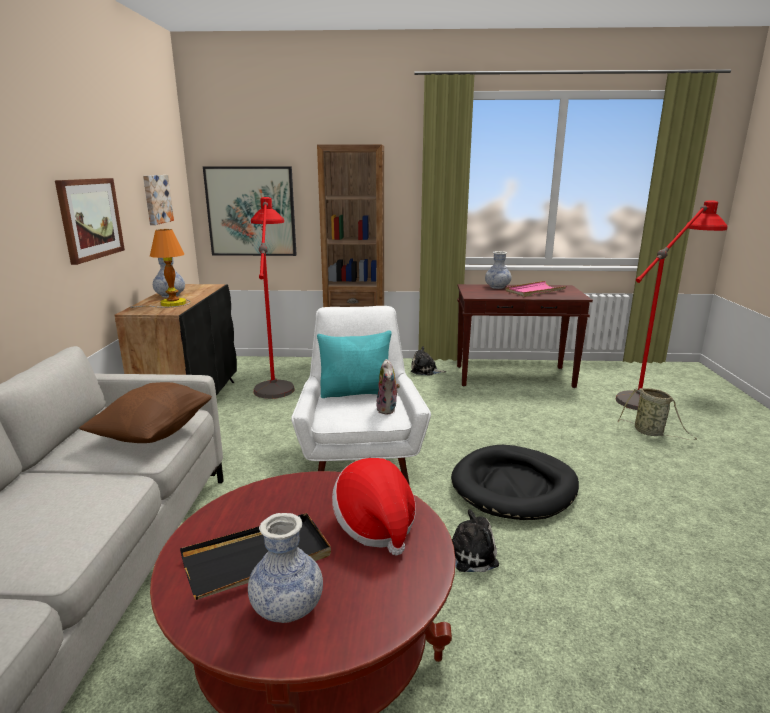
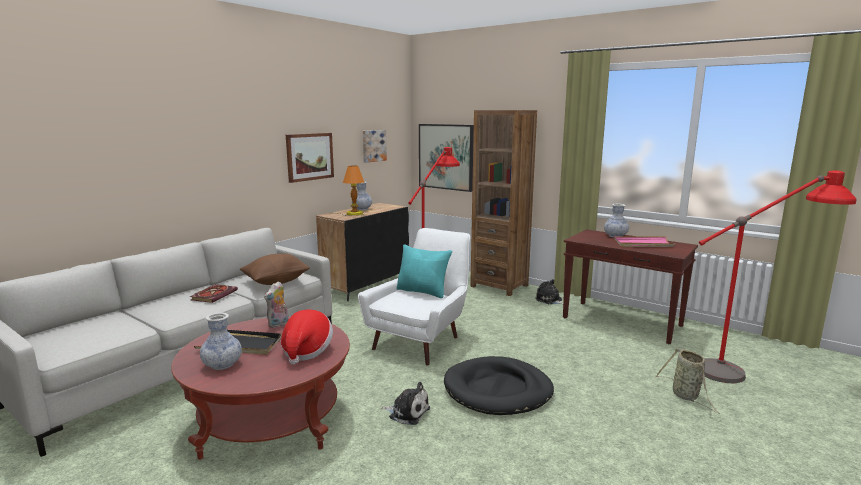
camera: 35 degrees right, 5 degrees down
(72, 488) = (214, 295): none -> book
(388, 409) = (425, 305): plush toy -> plush toy (278, 324)

